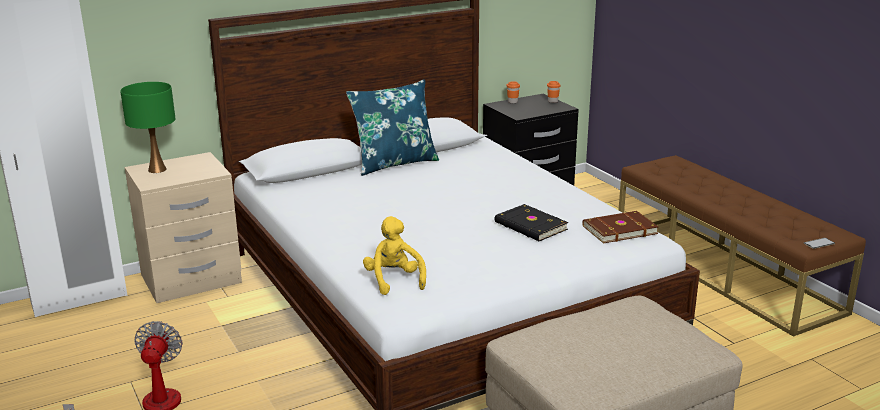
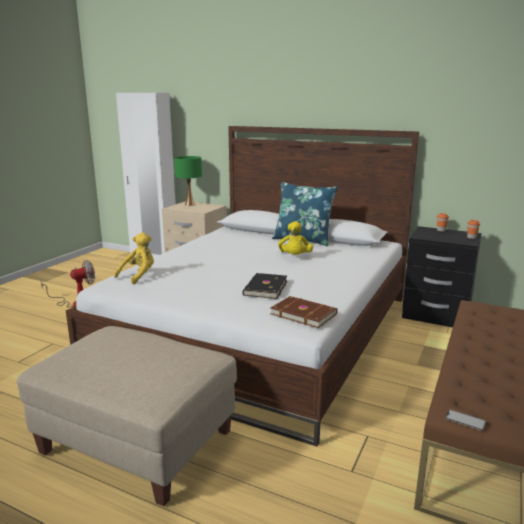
camera: 55 degrees right, 5 degrees down
(450, 185) = (295, 257): none -> yellow plush toy

